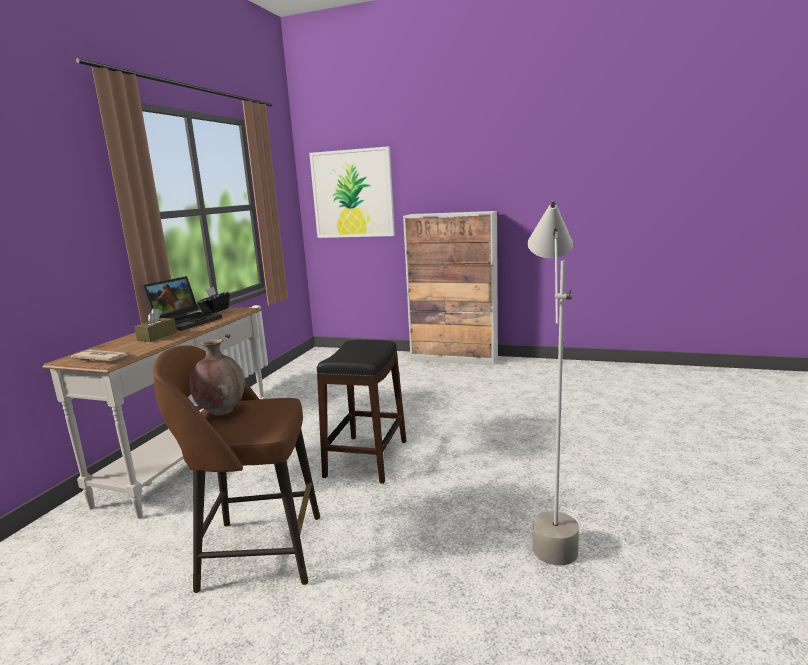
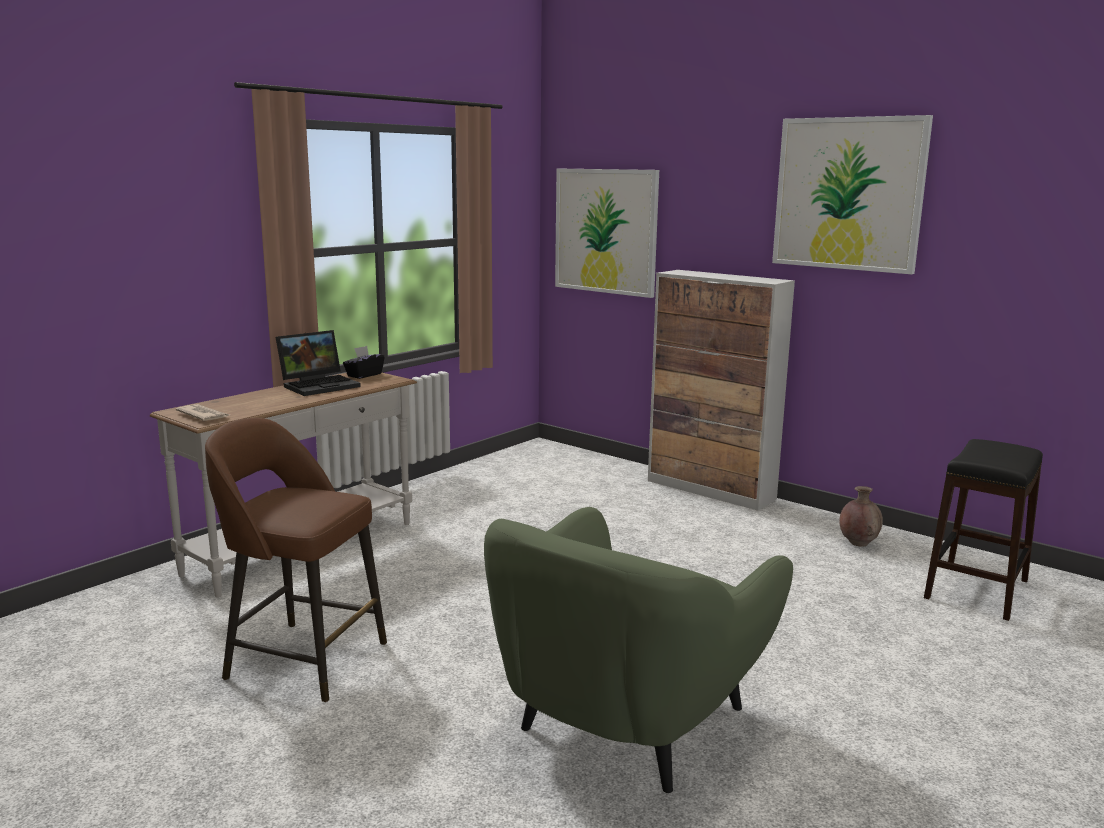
camera: 20 degrees right, 0 degrees up
(157, 336) = (274, 399): brown tissue box -> none
(221, 412) = (280, 496): brown vase -> brown vase (858, 543)
(366, 458) = (486, 593): black stool -> black stool (975, 589)
(528, 149) = (848, 194): none -> picture
(549, 527) = (628, 722): grey floor lamp -> green armchair

